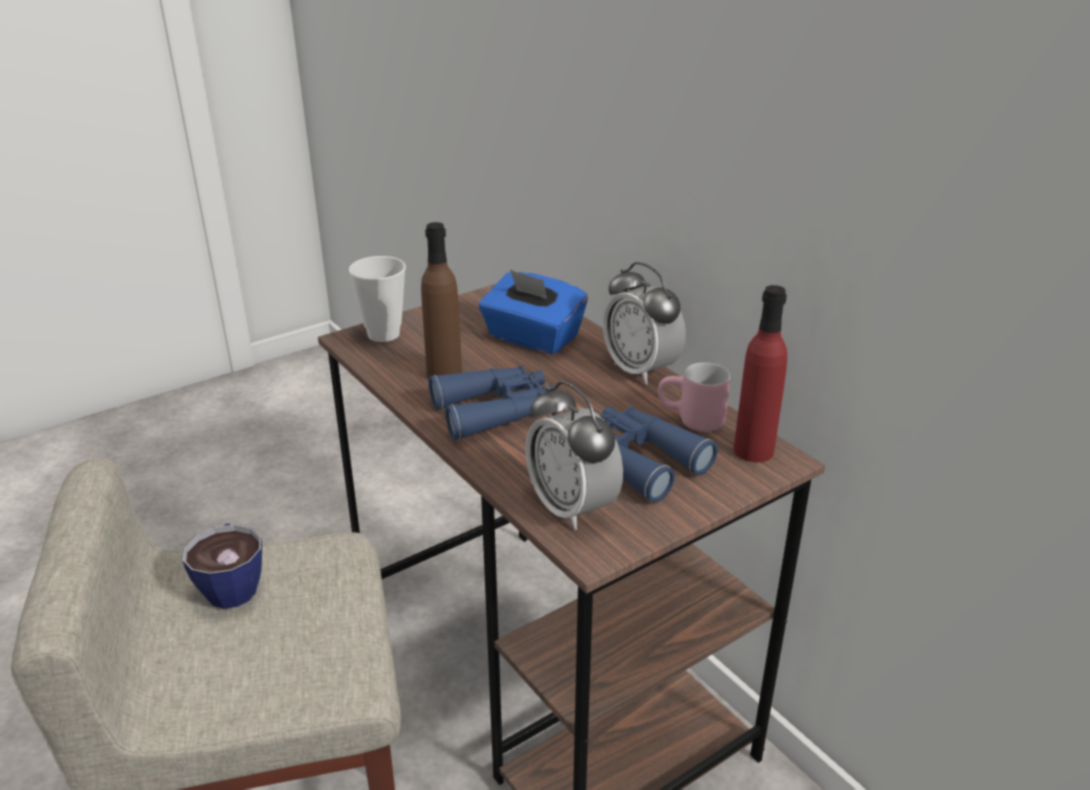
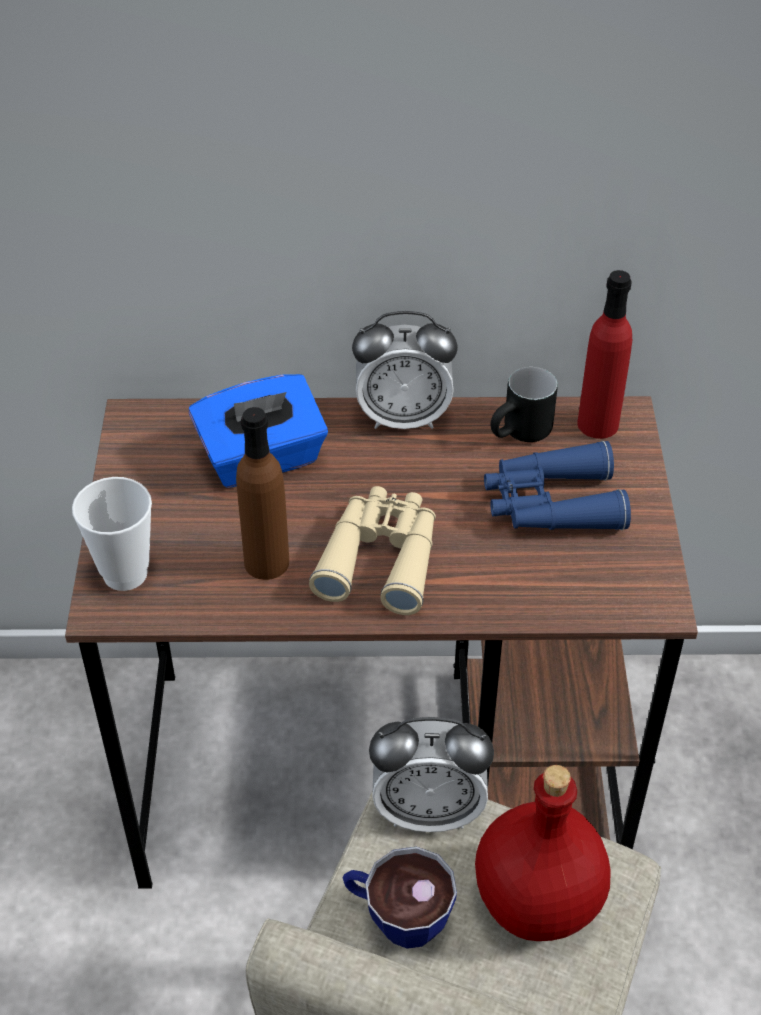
camera: 55 degrees left, 15 degrees up
(296, 650) = (537, 898): none -> red bottle
(496, 411) = (381, 558): blue binoculars -> beige binoculars
(572, 508) = (587, 585): alarm clock -> alarm clock (428, 810)
(691, 422) = (522, 435): pink mug -> black mug

